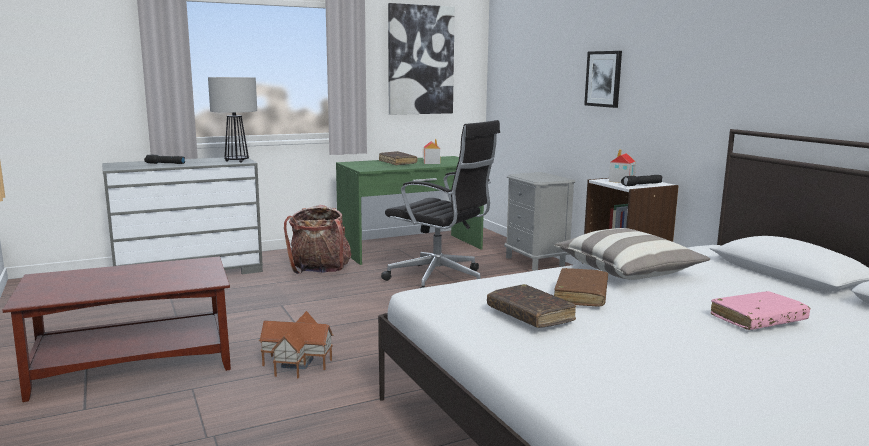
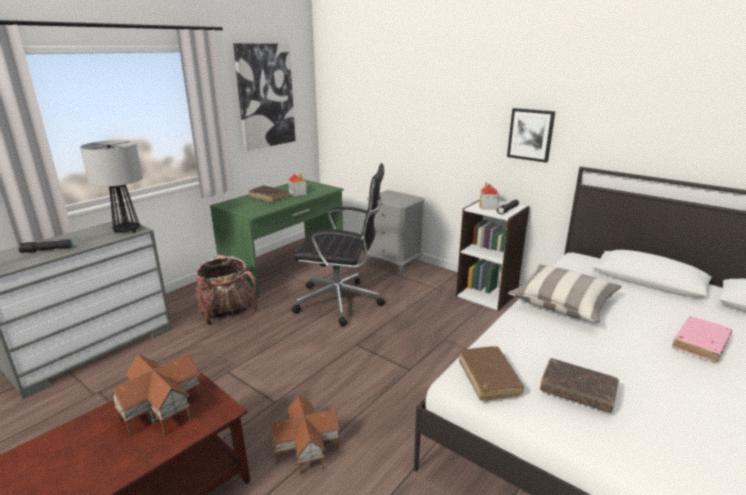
camera: 25 degrees left, 10 degrees up
(171, 273) = (163, 409): none -> toy house
(581, 295) = (577, 349): brown book -> brown book (489, 378)
(604, 79) = (450, 117): picture -> picture (530, 134)

